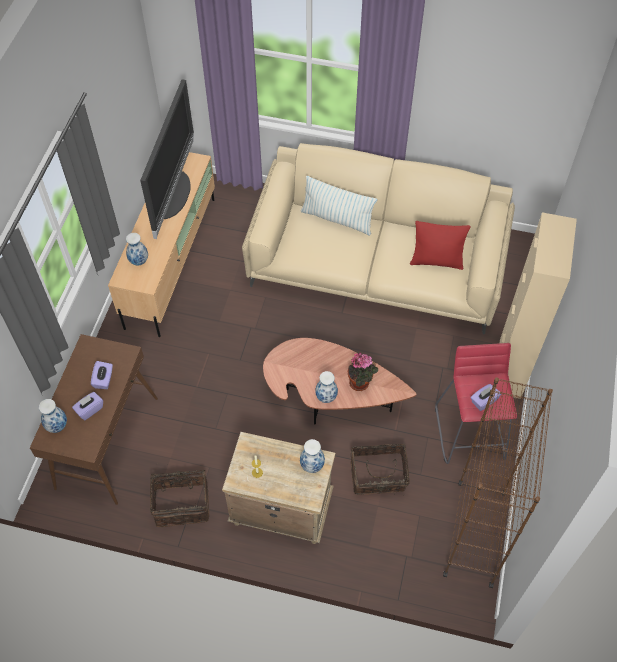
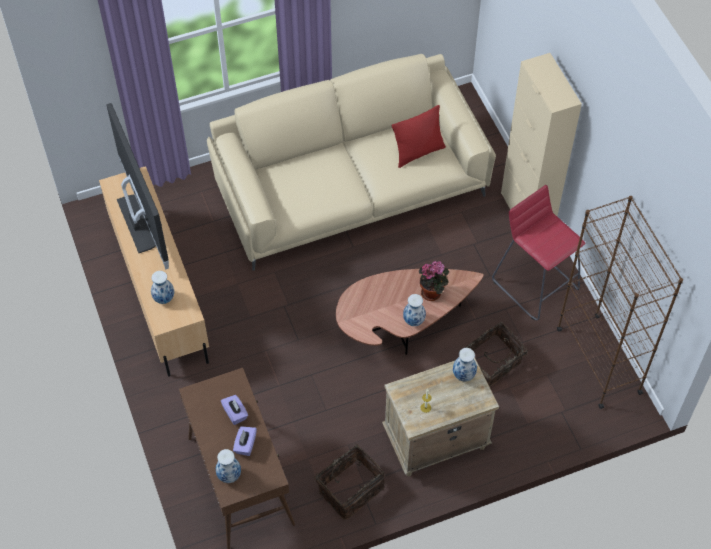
camera: 35 degrees left, 0 degrees up
(337, 219) = (304, 162): pillow -> none
(483, 401) = (552, 244): purple tissue box -> none

